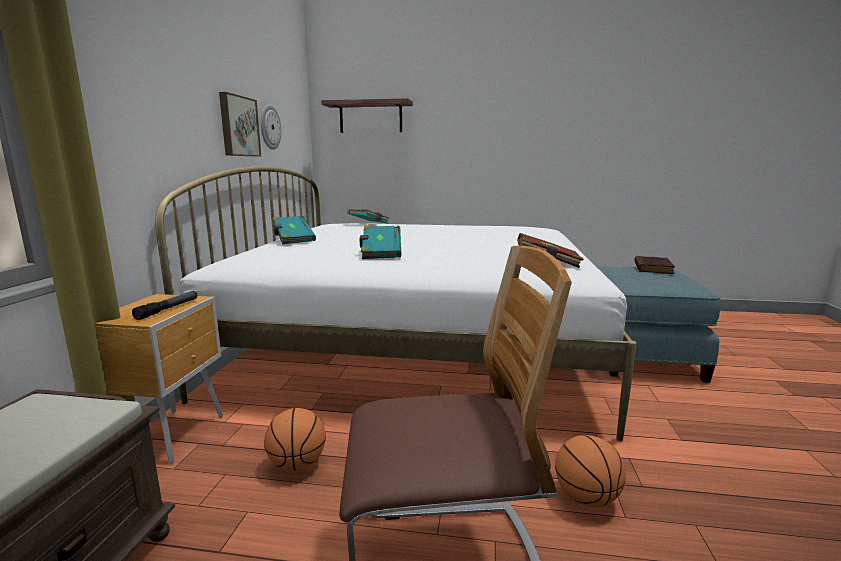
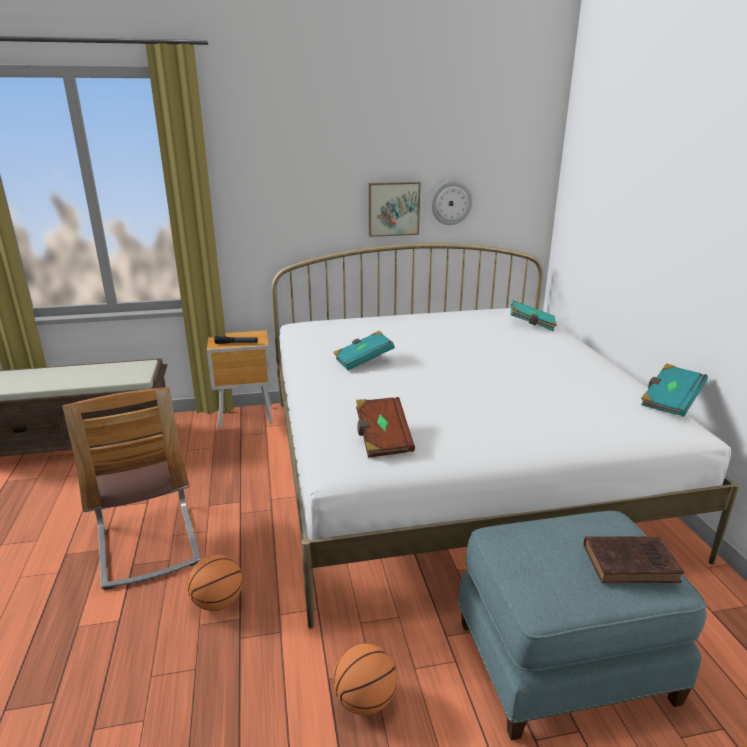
camera: 70 degrees right, 10 degrees up
(293, 240) = (395, 320): turquoise book -> turquoise book (669, 401)
(297, 464) = (228, 466): basketball -> basketball (365, 700)
(370, 117) = (597, 190): shelf -> none

